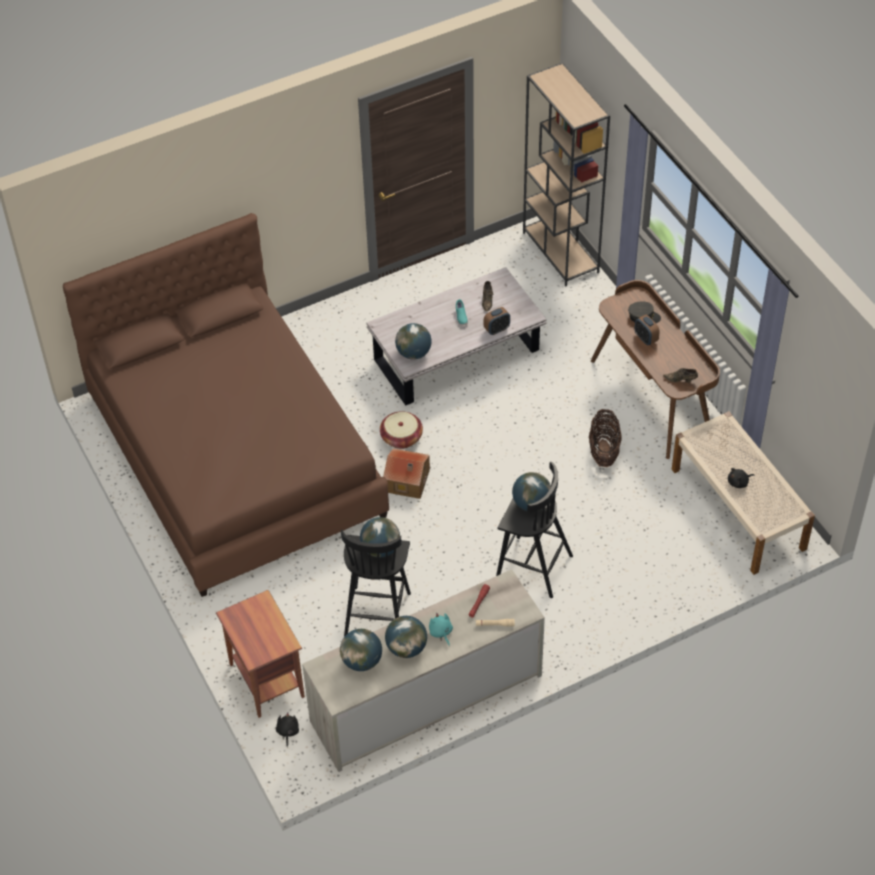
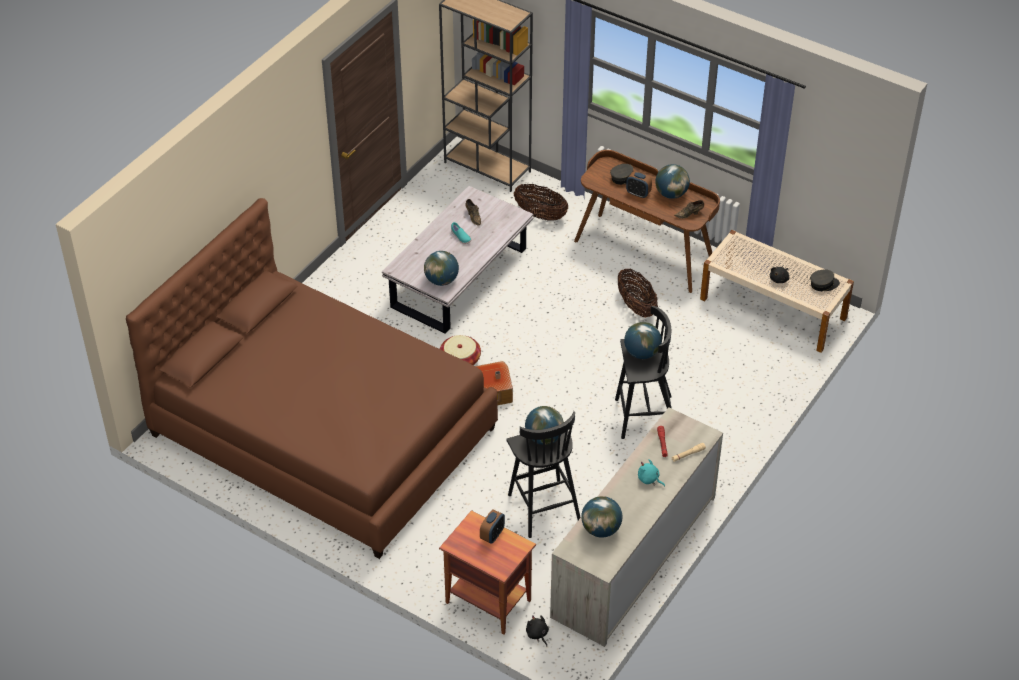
camera: 30 degrees left, 5 degrees down
(406, 648) = (630, 503): globe -> globe (671, 194)
(496, 329) = (498, 236): alarm clock -> alarm clock (492, 535)
(577, 321) = (540, 215): none -> basket
(780, 506) = (823, 284): none -> grey cap

